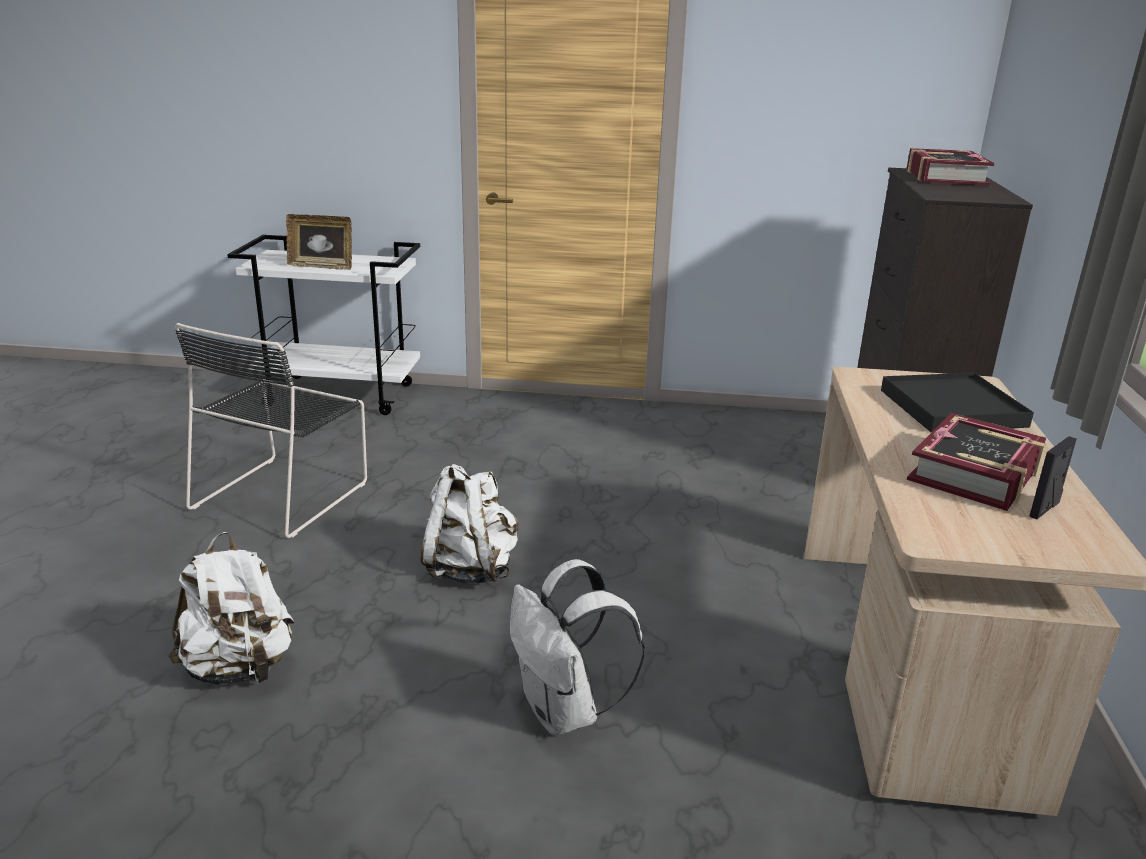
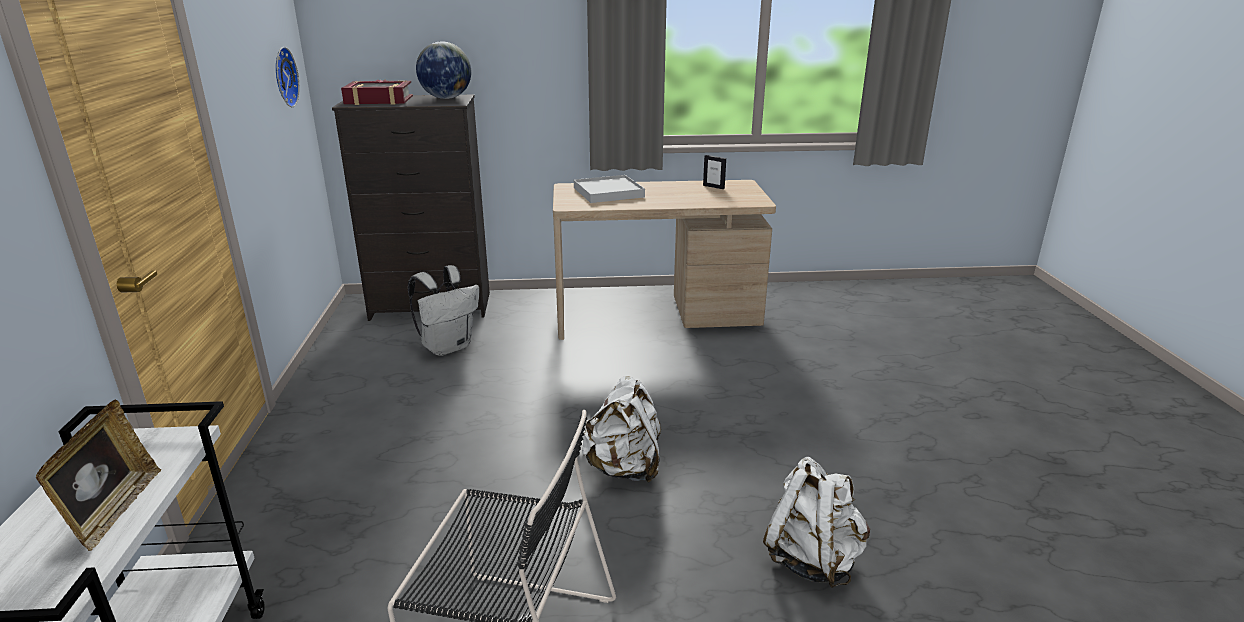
camera: 100 degrees left, 0 degrees up
(565, 712) = (759, 407): white backpack -> white backpack (448, 346)
(888, 123) = (283, 77): none -> wall clock
(952, 408) = (608, 192): black tray -> white tray
(975, 474) = (687, 193): book -> none
(982, 194) = (446, 98): none -> globe

